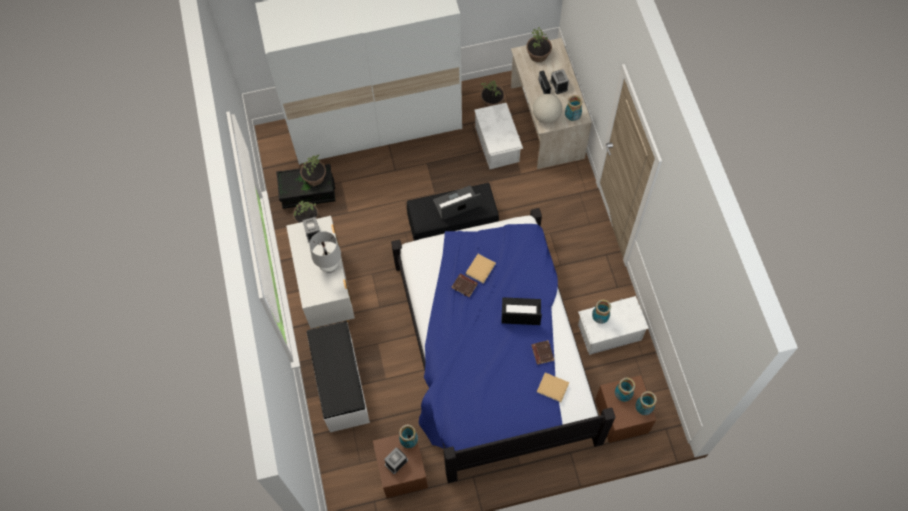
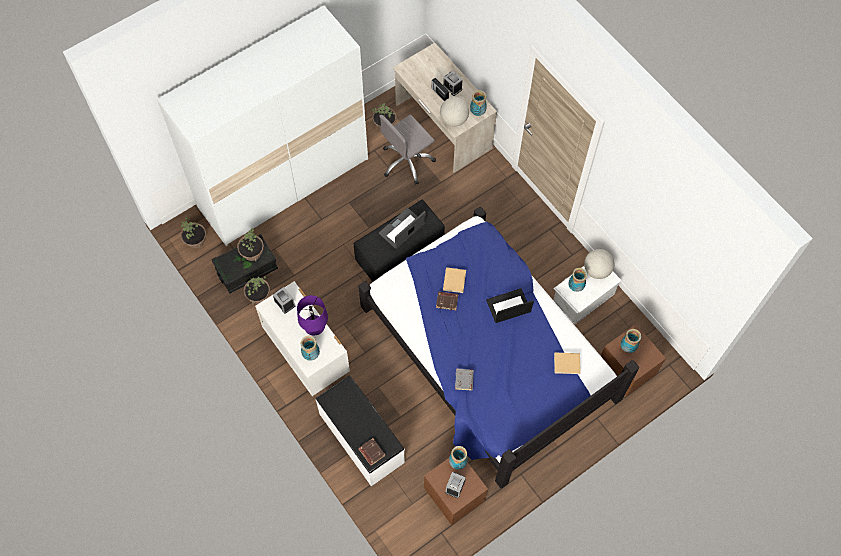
camera: 25 degrees left, 0 degrees up
(329, 265) = (315, 328): white table lamp -> purple table lamp
(447, 366) = (464, 380): none -> grey book
(497, 144) = (407, 162): white storage box -> grey office chair
(538, 55) = (421, 65): potted plant -> potted plant (196, 240)
(542, 353) = (543, 336): brown book -> brown book (371, 452)
(628, 309) = (596, 270): none -> globe
(643, 408) = (651, 352): vase -> vase (311, 354)

